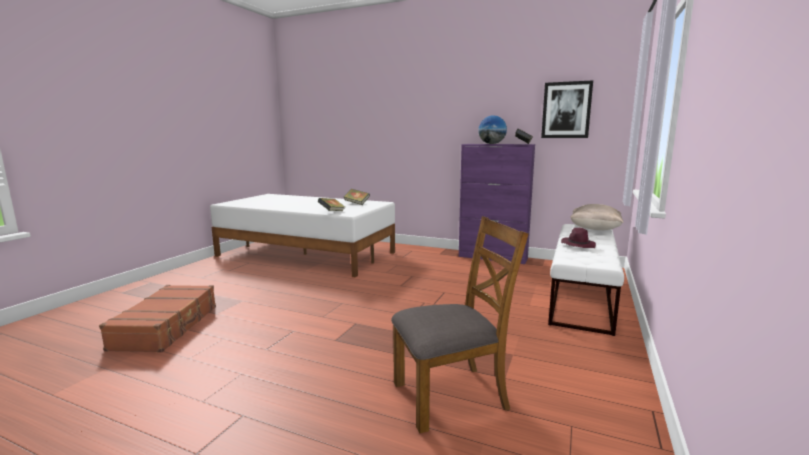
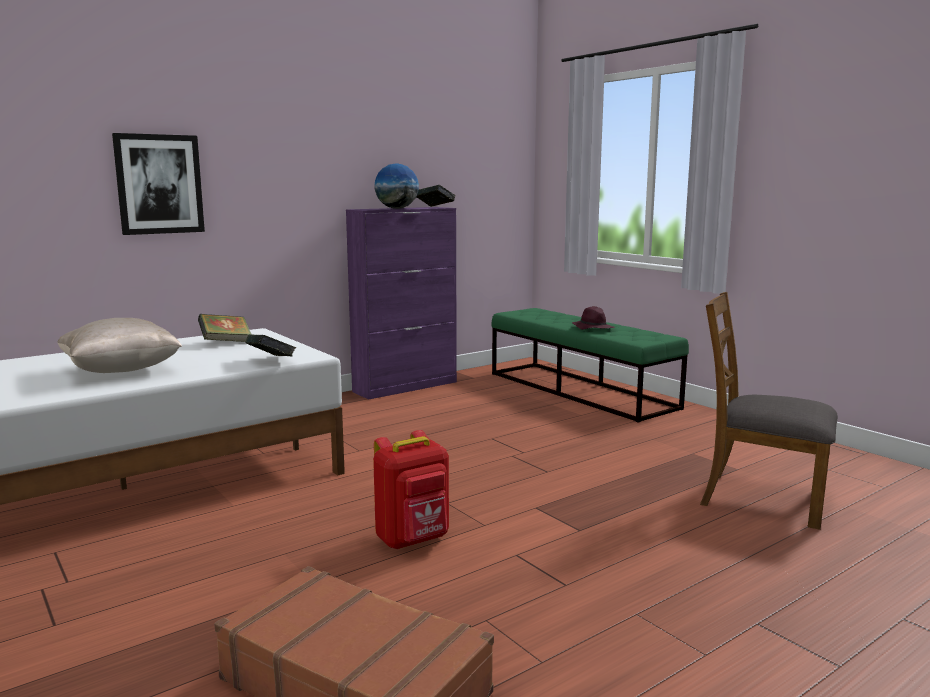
camera: 60 degrees left, 0 degrees up
(294, 307) = (413, 540): none -> red backpack
(451, 395) = (761, 499): brown chair -> brown chair turned 75 degrees counterclockwise
(566, 110) = (465, 159): picture -> picture (159, 184)
(581, 295) = (580, 390): white bench -> green bench
(595, 229) = (539, 312): beige pillow -> beige pillow (121, 371)

